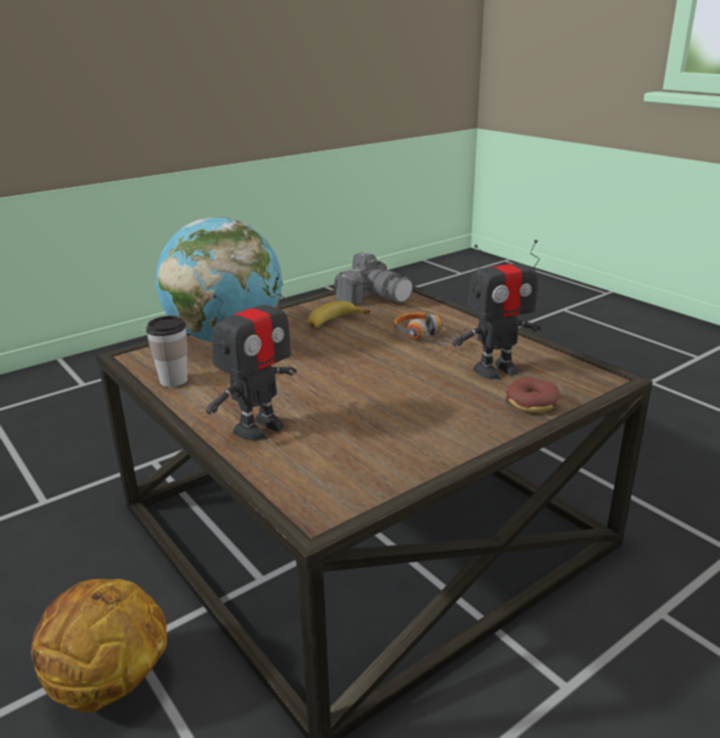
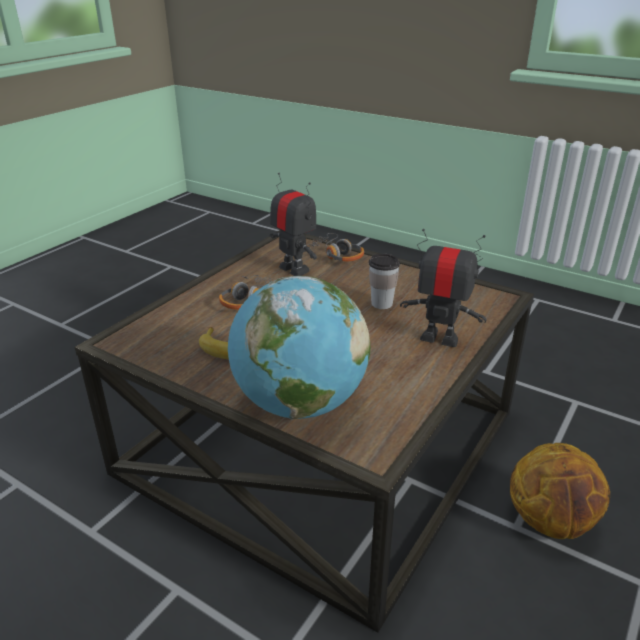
camera: 110 degrees left, 5 degrees up
(174, 380) = (404, 405): cup -> cup (381, 303)
(374, 297) = (155, 340): camera -> none
(532, 403) = (336, 255): donut -> headphones

